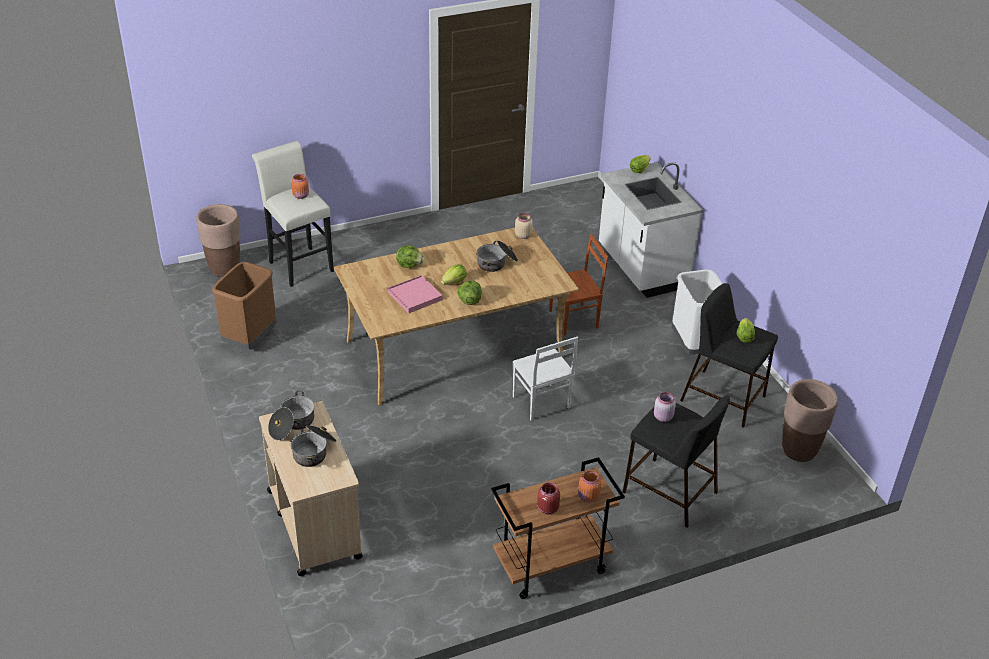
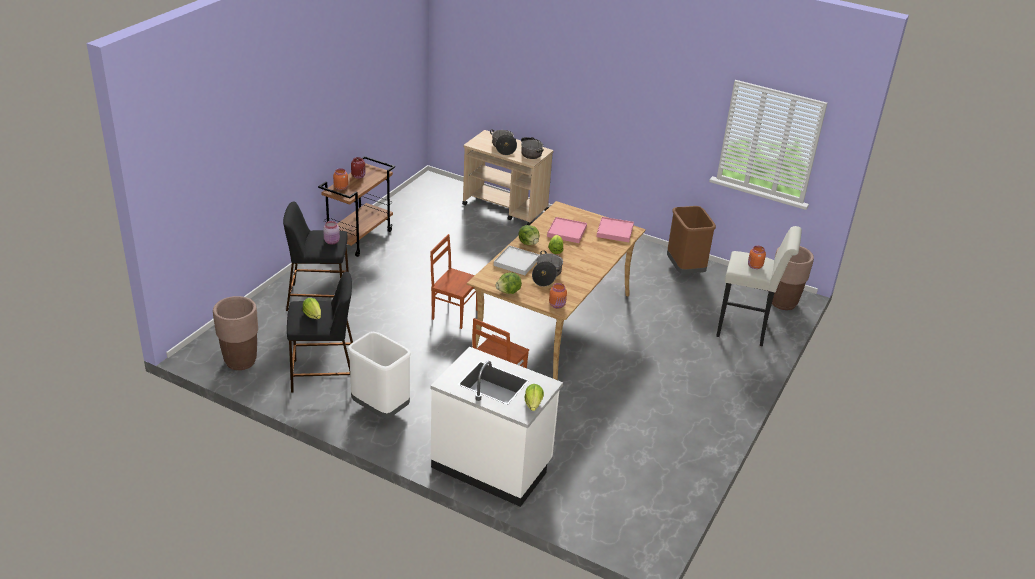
camera: 140 degrees right, 5 degrees down
(367, 276) = (615, 231): none -> pink tray
(409, 265) = (601, 249): lettuce -> lettuce (509, 292)
(507, 287) = (516, 262): none -> white tray
(522, 235) = (557, 305): beige jar -> orange jar
(541, 403) = (454, 314): white chair -> brown chair

